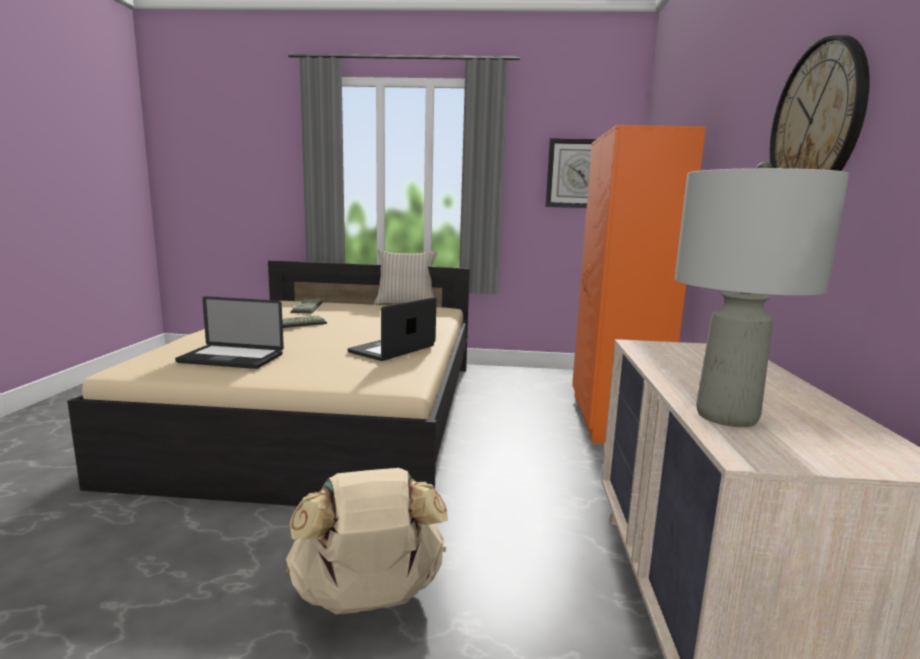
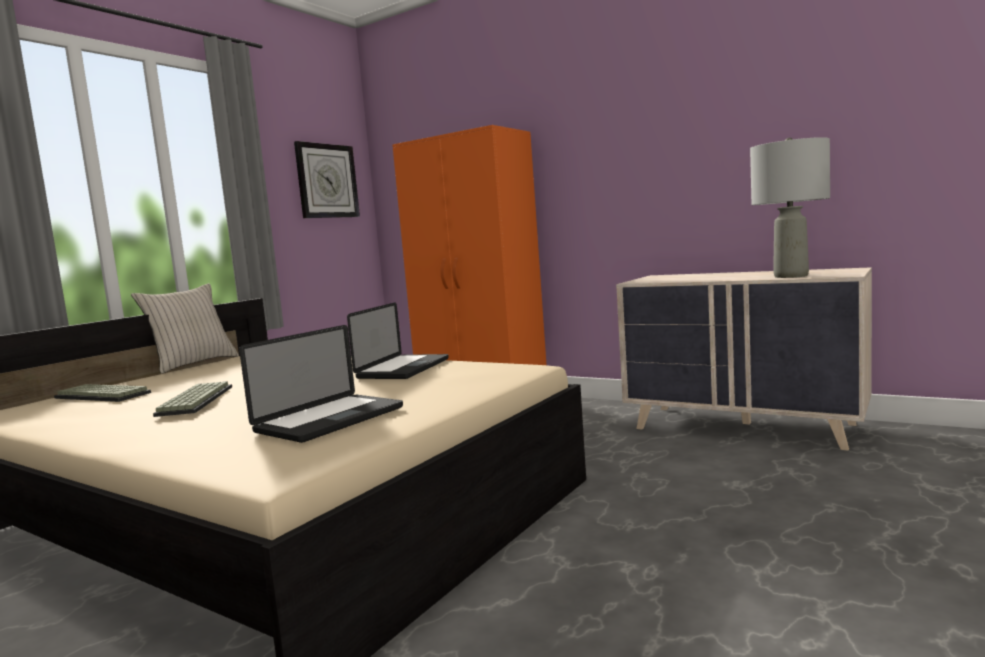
camera: 60 degrees left, 5 degrees down
(368, 599) = (697, 514): beige backpack -> none
(392, 349) = (403, 368): laptop -> laptop turned 135 degrees counterclockwise
(817, 121) = (676, 126): wall clock -> none

